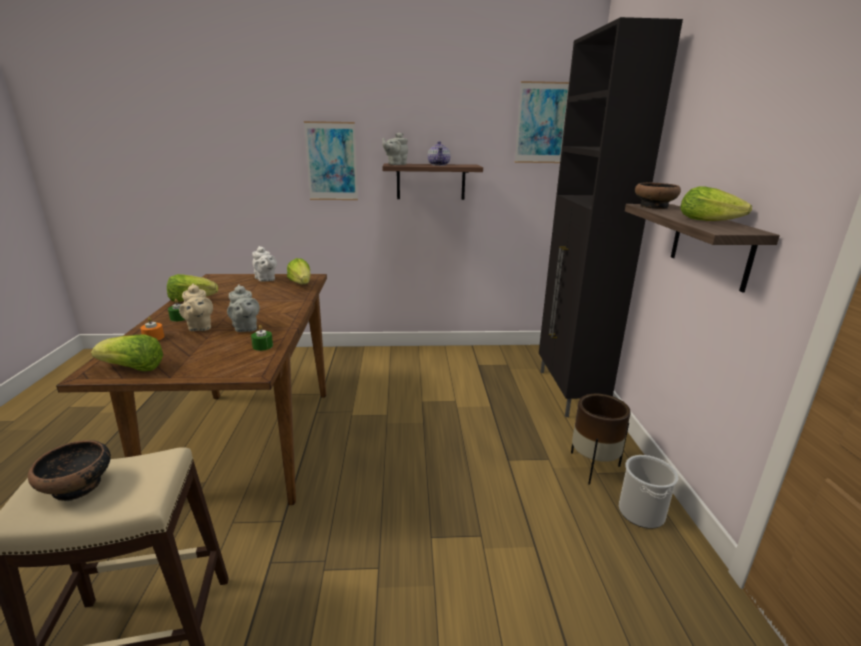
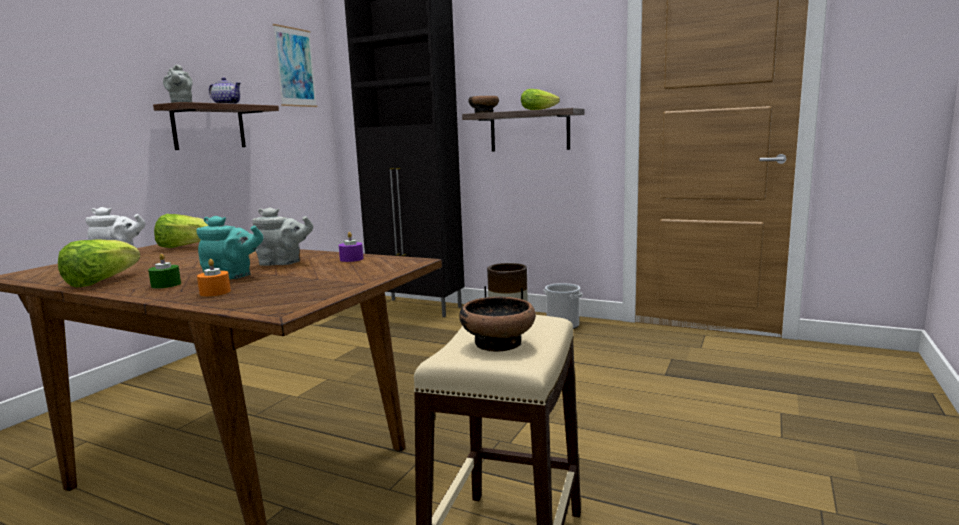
camera: 60 degrees left, 10 degrees down
(133, 369) = (308, 295): lettuce -> none
(199, 327) = (231, 277): beige teapot -> turquoise teapot
(262, 346) = (351, 259): green candle -> purple candle
(332, 161) = (82, 100): picture -> none

